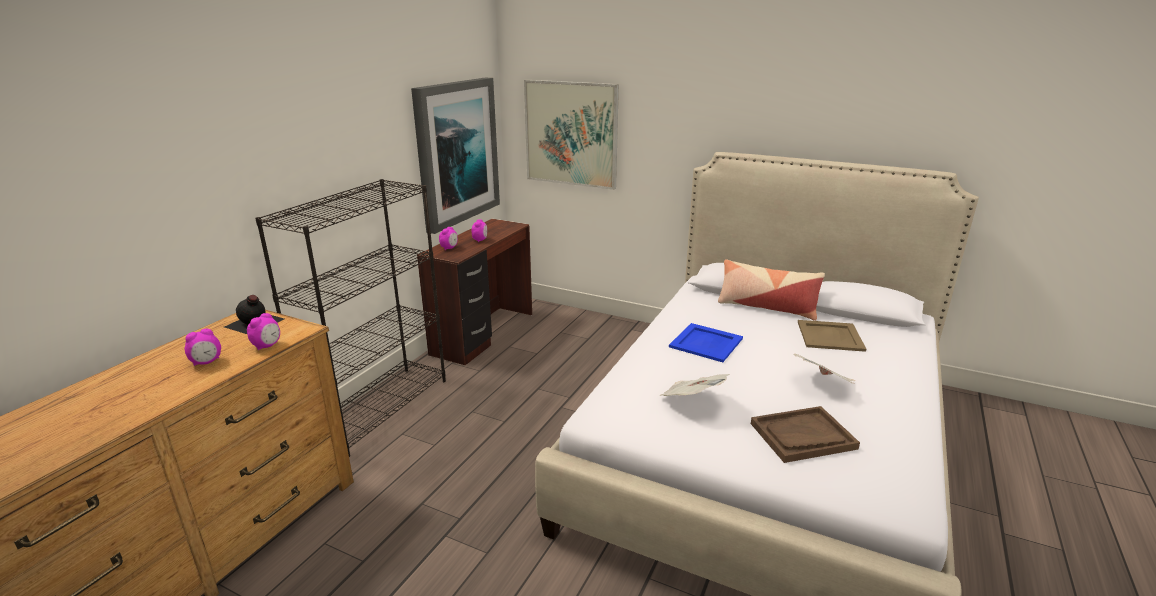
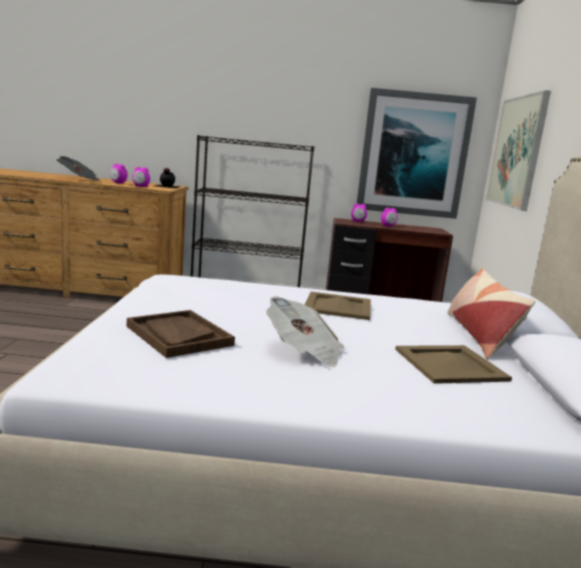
camera: 65 degrees right, 10 degrees down
(692, 400) = (212, 297): newspaper -> newspaper (79, 180)
(706, 342) = (338, 306): blue tray -> beige tray

